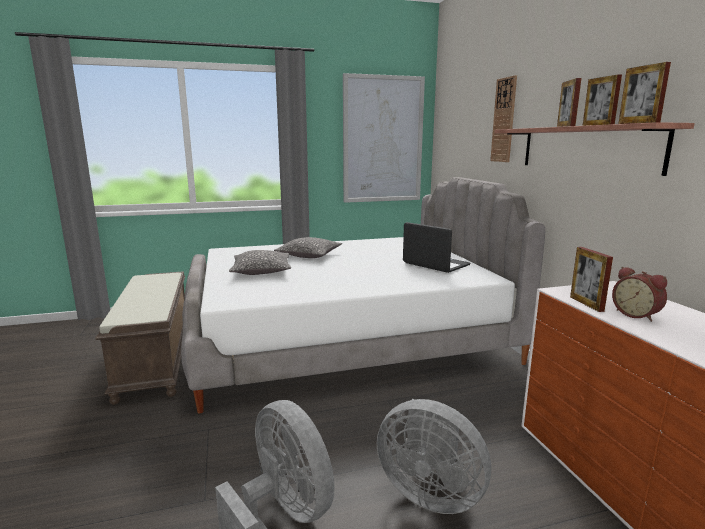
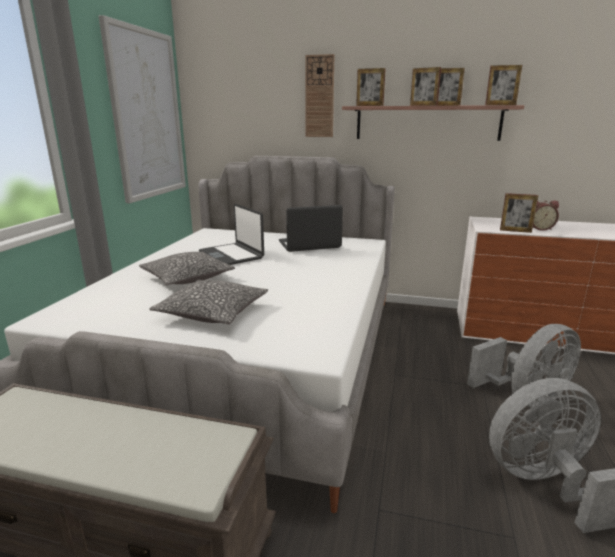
camera: 60 degrees left, 5 degrees up
(369, 253) = (231, 255): none -> laptop
(517, 128) = (369, 105): none -> picture frame

